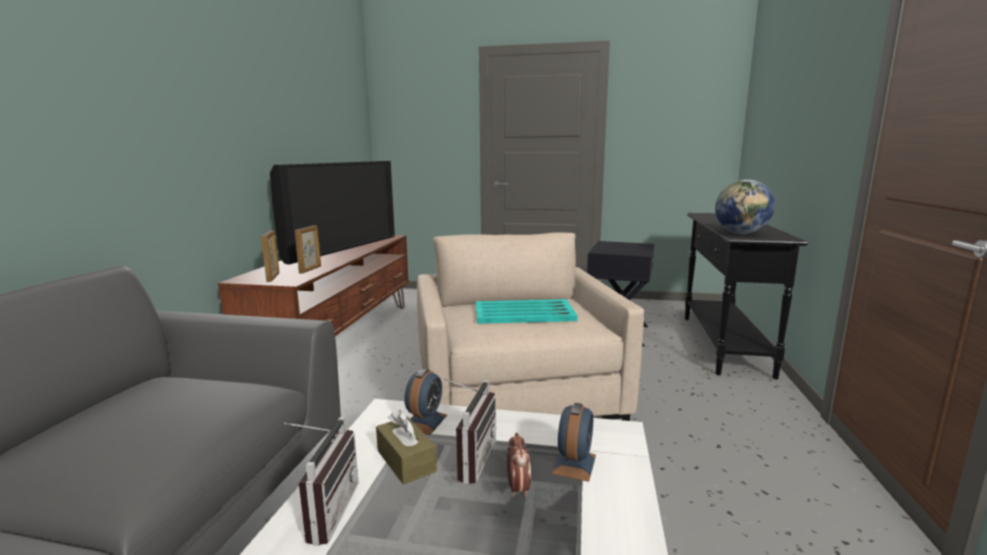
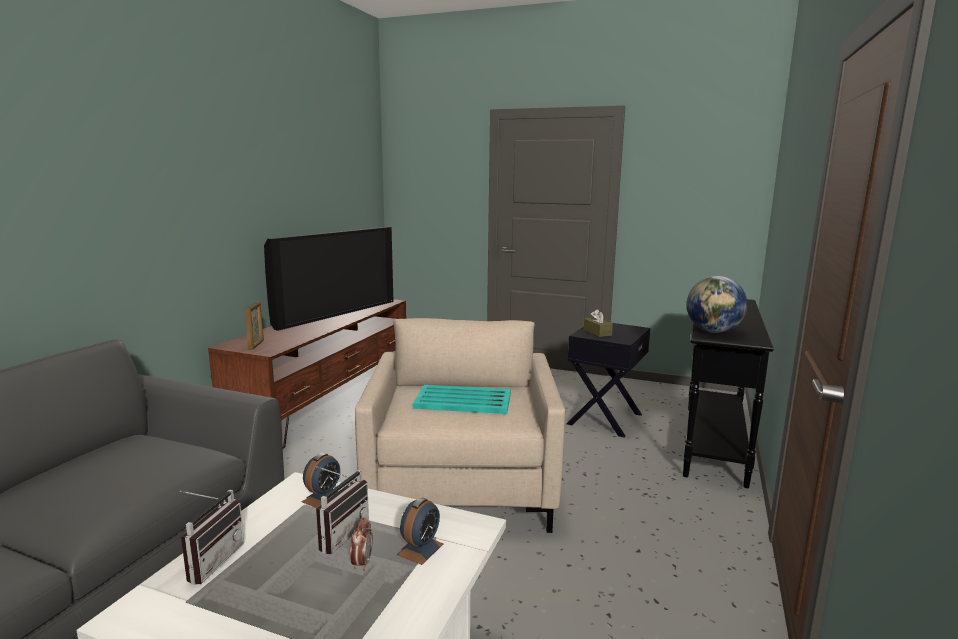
camera: 10 degrees right, 0 degrees up
(310, 269) = (293, 338): picture frame -> none
(406, 461) = (290, 529): brown tissue box -> brown tissue box (597, 332)

